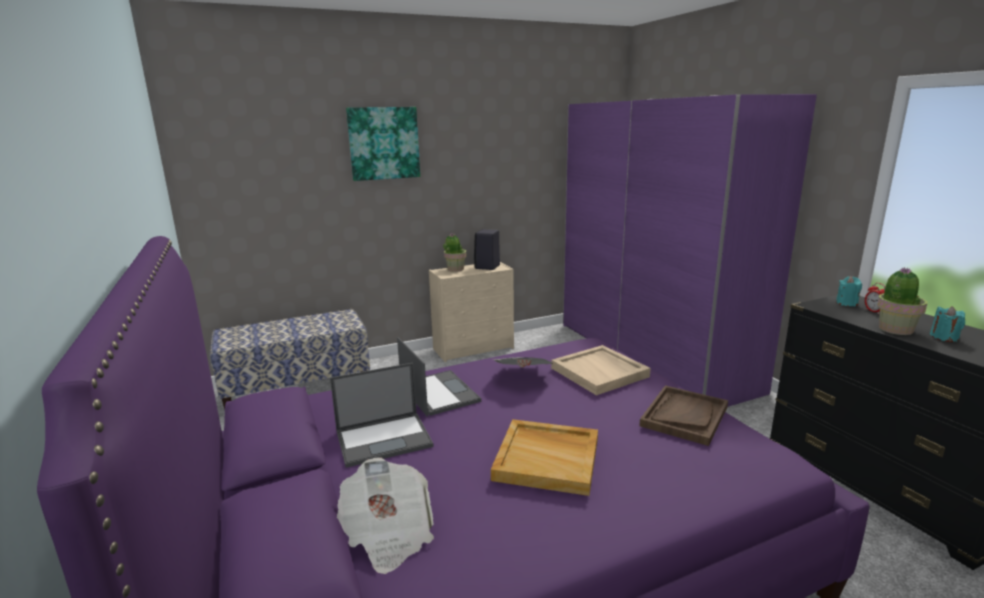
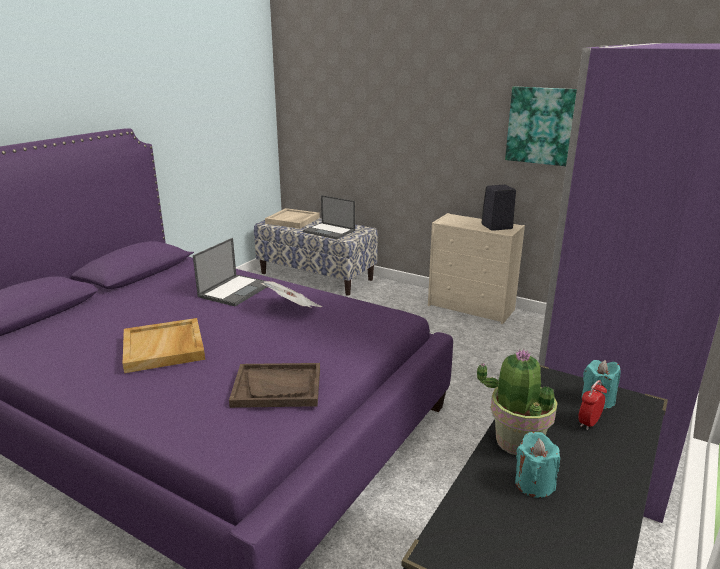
camera: 55 degrees right, 5 degrees up
(384, 143) = (423, 79): picture -> picture (545, 126)
(385, 438) = (160, 295): laptop -> laptop (329, 231)
(388, 534) = (59, 327): newspaper -> none
(455, 269) = (466, 219): potted plant -> none
(600, 372) = (335, 335): beige tray -> beige tray (292, 220)

